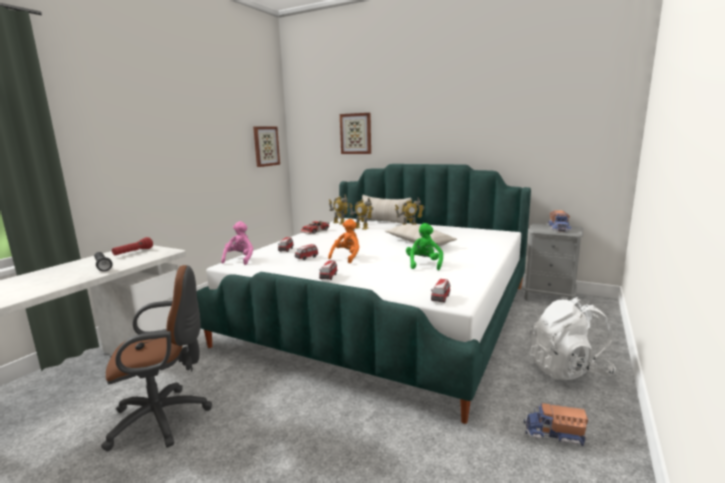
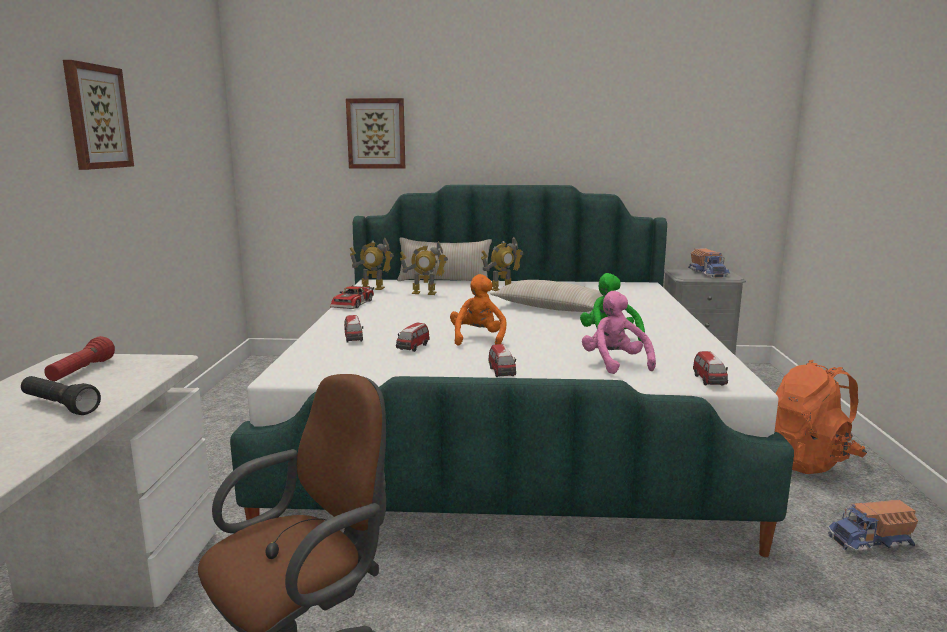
camera: 25 degrees left, 0 degrees up
(240, 259) = (293, 363): pink plush toy -> pink plush toy (615, 363)
(266, 146) = (206, 152): picture -> picture (97, 117)
(567, 370) = (806, 460): white backpack -> orange backpack

